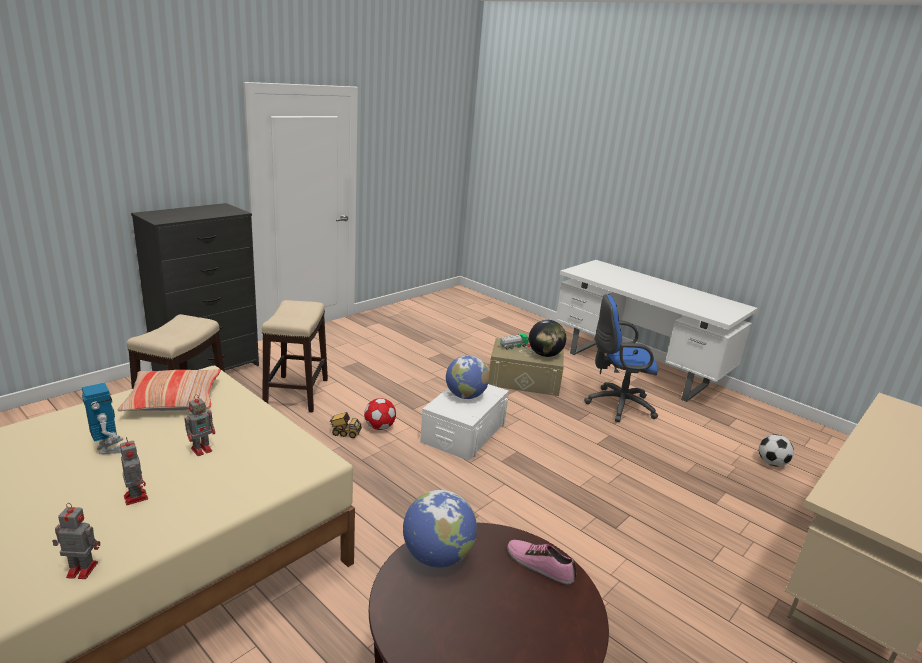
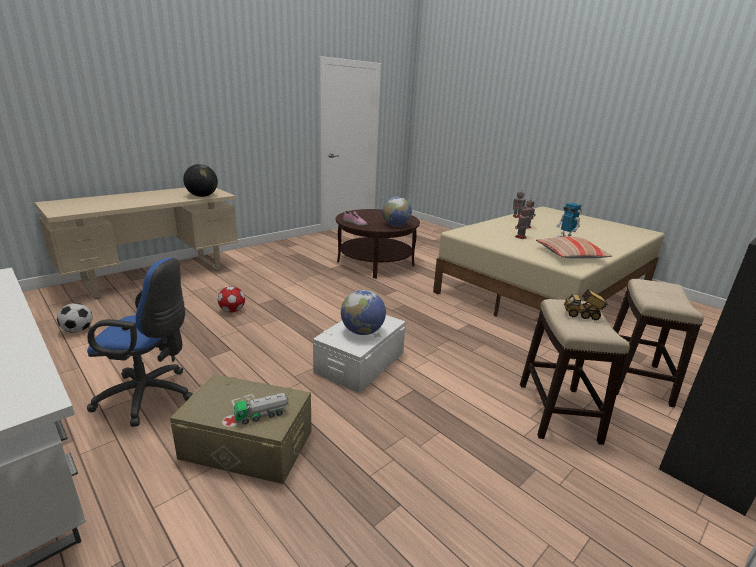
camera: 175 degrees left, 0 degrees up
(345, 433) = (474, 361): toy truck -> toy truck (582, 315)
(379, 427) = (444, 367): football -> football (232, 311)
(544, 355) = (222, 395): globe -> globe (202, 196)

